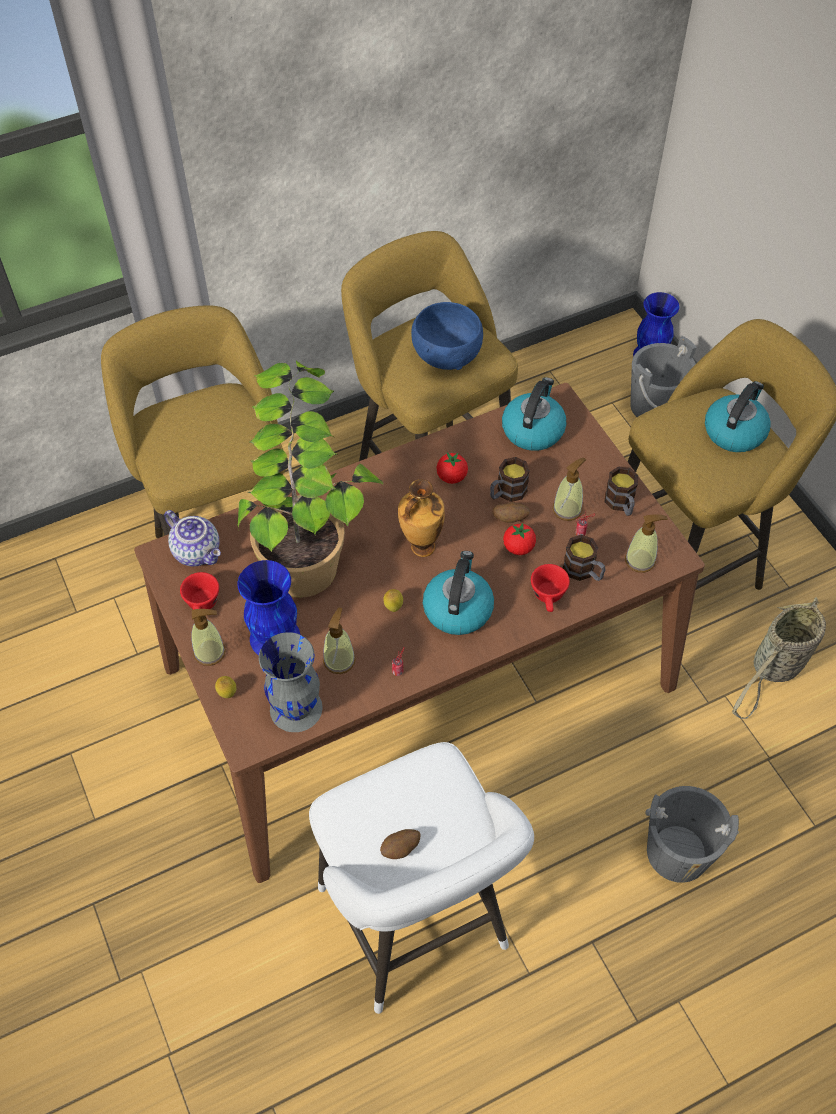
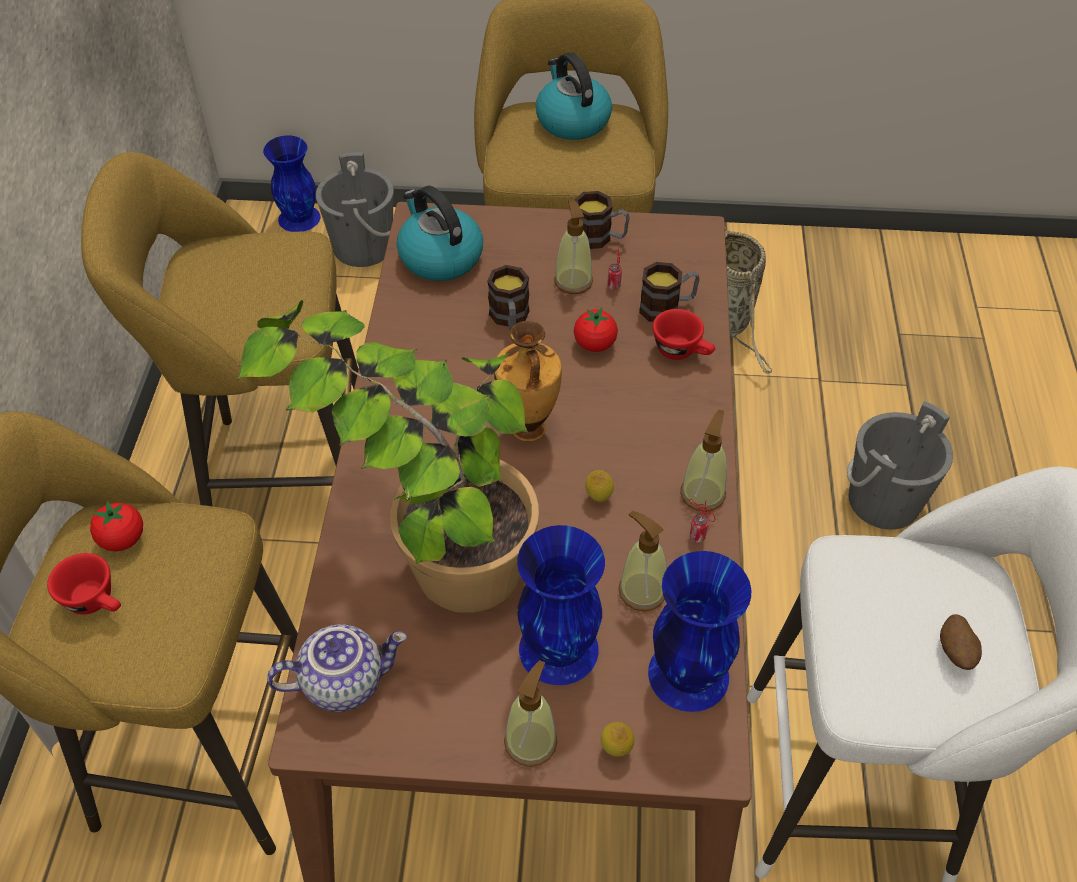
camera: 60 degrees left, 5 degrees down
(203, 606) = (444, 716): red cup -> red cup (97, 601)
(296, 707) = (687, 673): grey vase -> blue vase
(446, 355) = (256, 279): blue bowl -> none
(451, 477) = (446, 355): tomato -> tomato (123, 539)
(457, 608) = (642, 437): kettle -> none
(510, 518) = (548, 332): potato -> none
(640, 560) = (684, 258): soap dispenser -> soap dispenser (702, 494)

